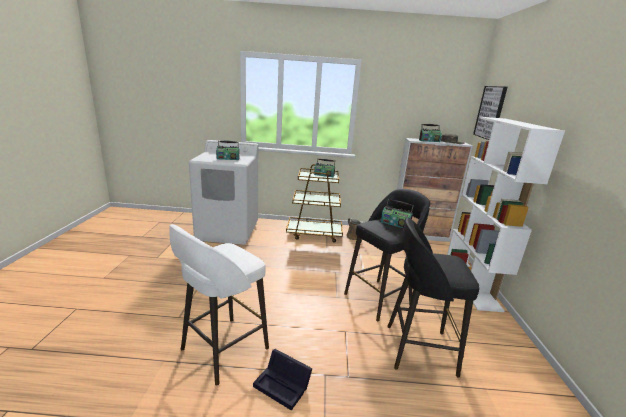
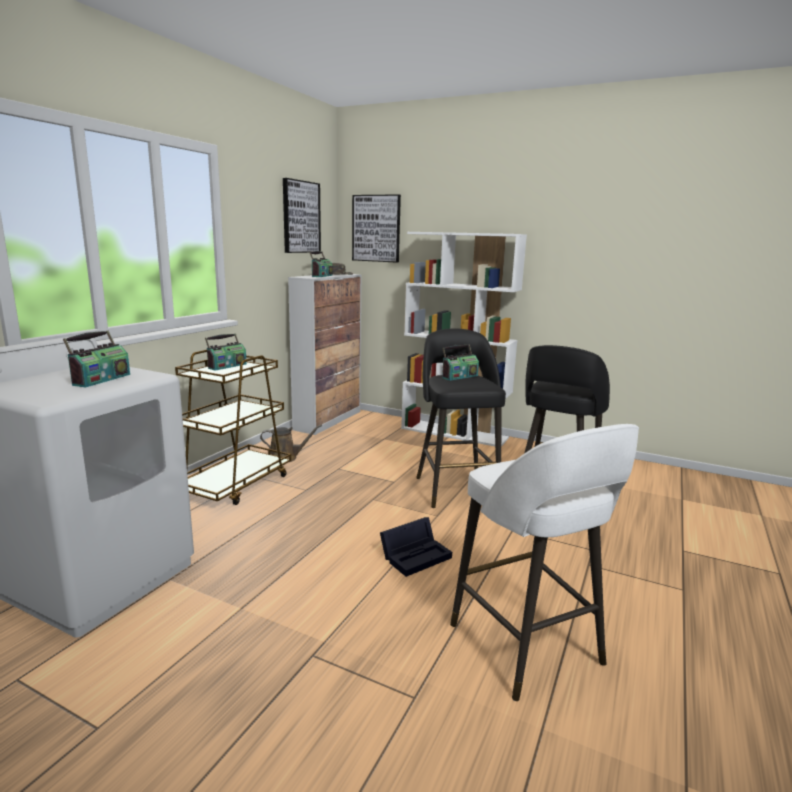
camera: 65 degrees left, 5 degrees down
(283, 385) = (605, 600): black storage box -> black storage box (416, 555)
(431, 100) = (300, 217): none -> picture

